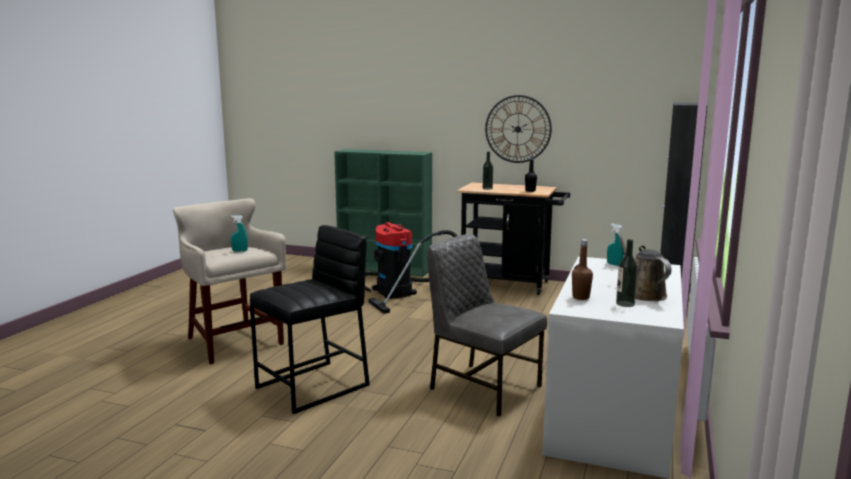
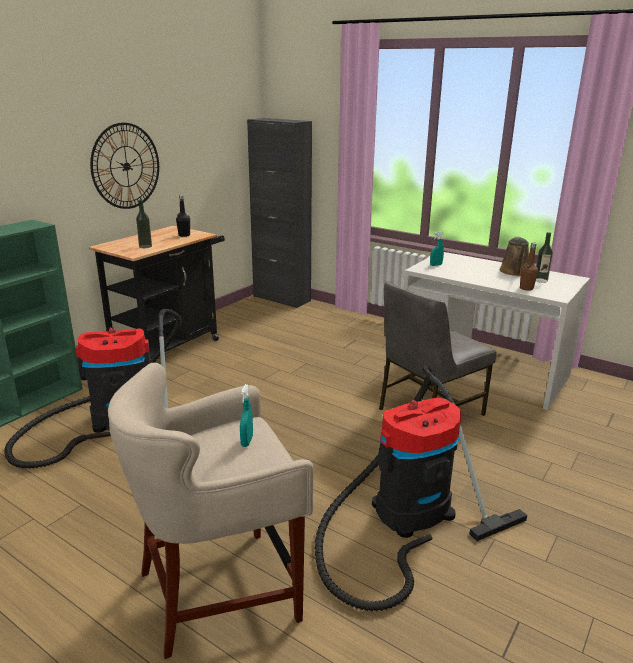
camera: 75 degrees left, 10 degrees up
(314, 386) = (406, 515): black stool -> vacuum cleaner
(643, 293) = (515, 272): brown watering can -> brown watering can turned 75 degrees counterclockwise

